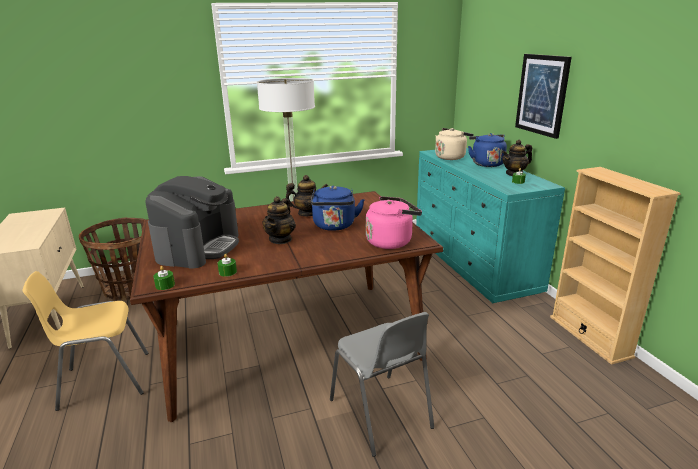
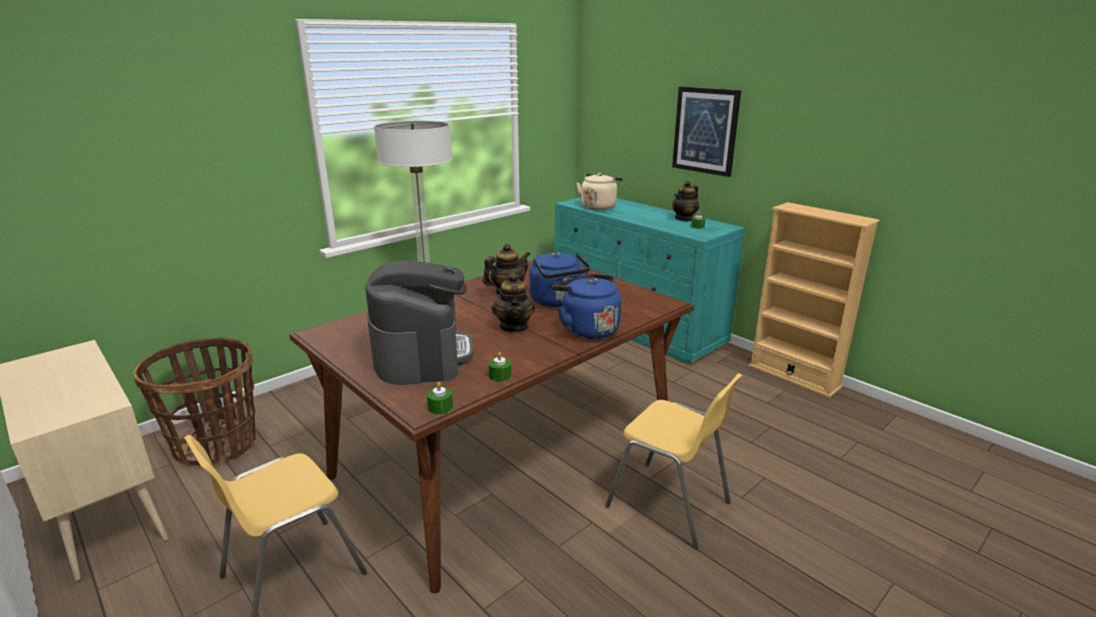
camera: 25 degrees left, 0 degrees up
(381, 414) = (669, 505): grey chair -> yellow chair
(391, 241) = (639, 308): pink kettle -> none
(486, 163) = (643, 210): blue kettle -> blue kettle (587, 329)

